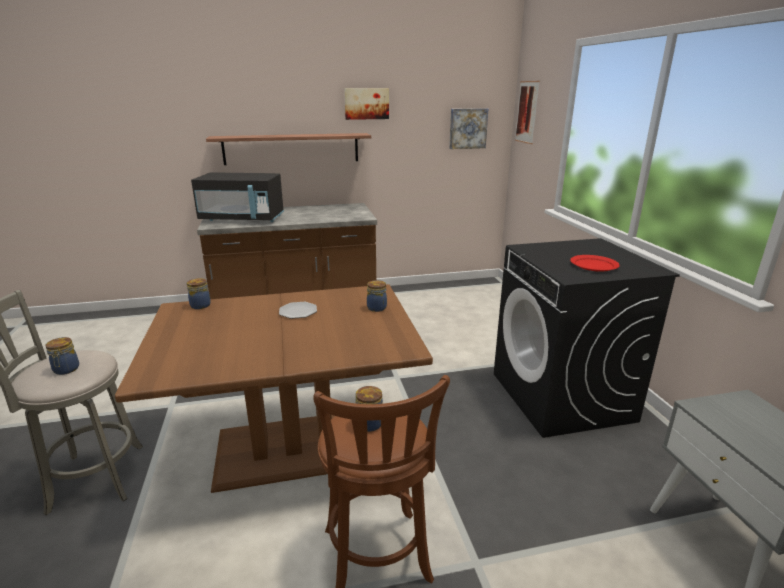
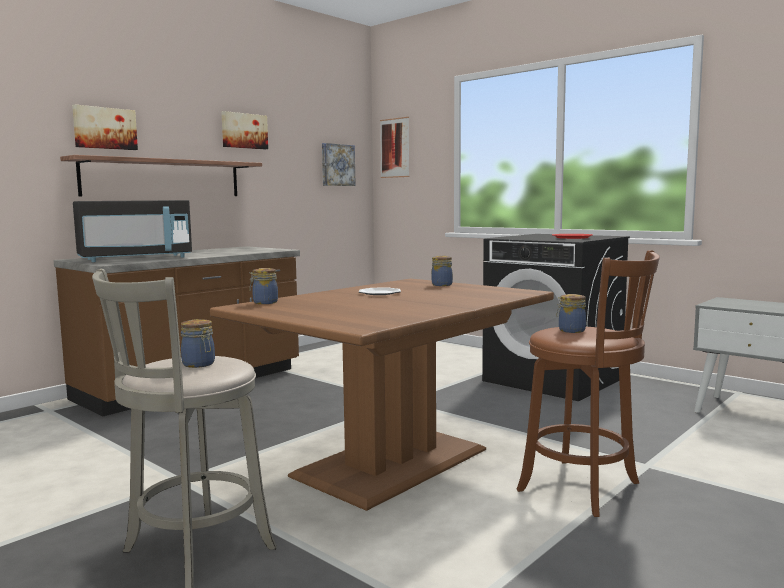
camera: 35 degrees left, 15 degrees down
(241, 112) = (104, 128): none -> picture

